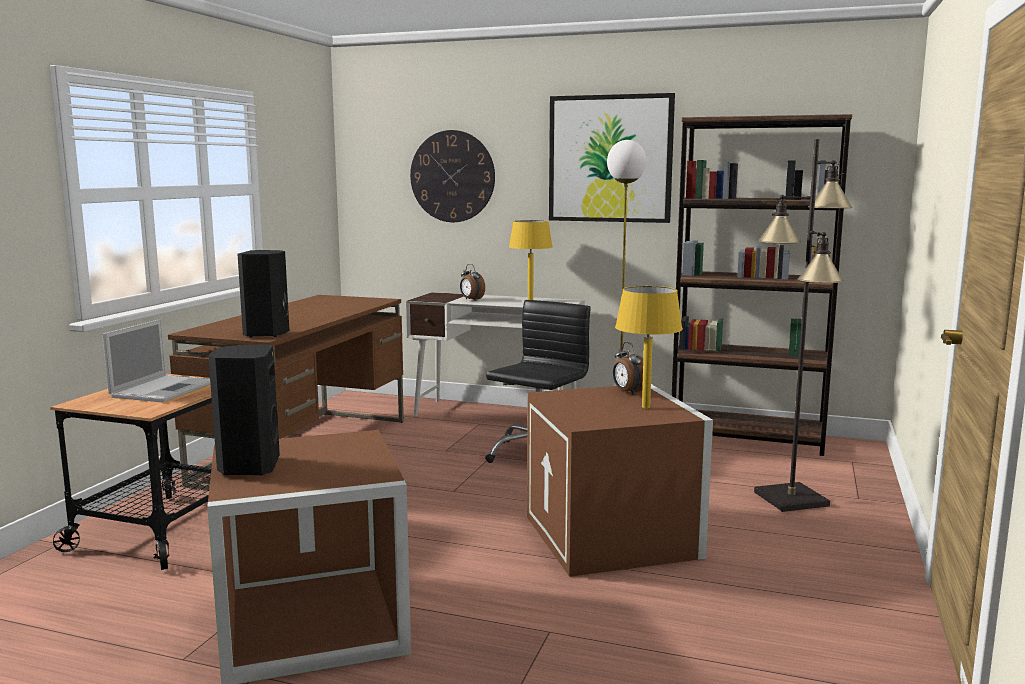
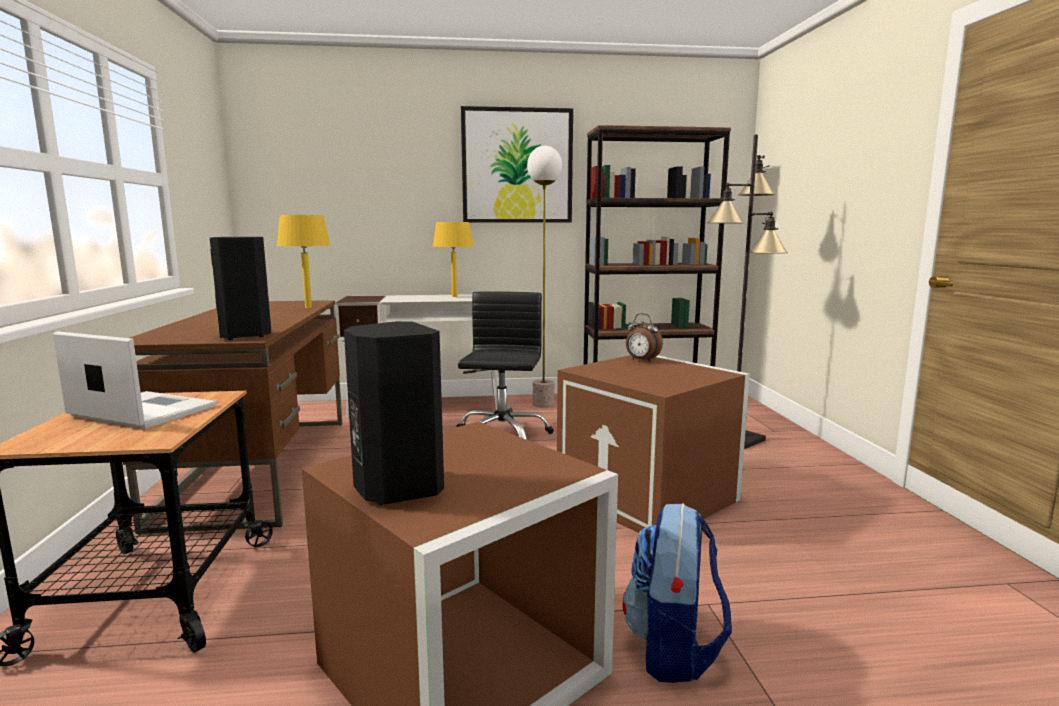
camera: 25 degrees left, 0 degrees up
(164, 389) = (141, 411): laptop -> laptop turned 60 degrees counterclockwise
(452, 176) = (362, 181): wall clock -> none
(471, 300) = (398, 299): alarm clock -> none
(477, 653) = (674, 649): none -> backpack
(645, 407) = (680, 370): yellow table lamp -> yellow table lamp (308, 307)

